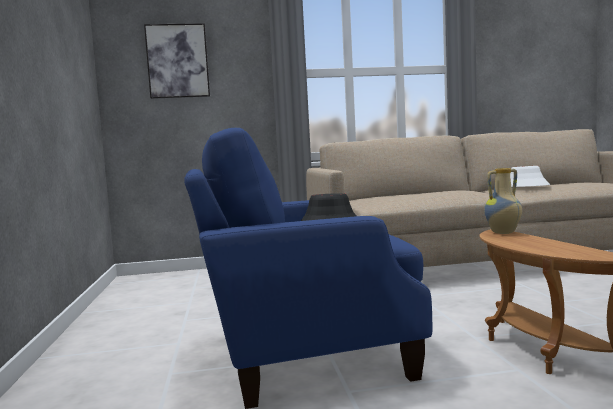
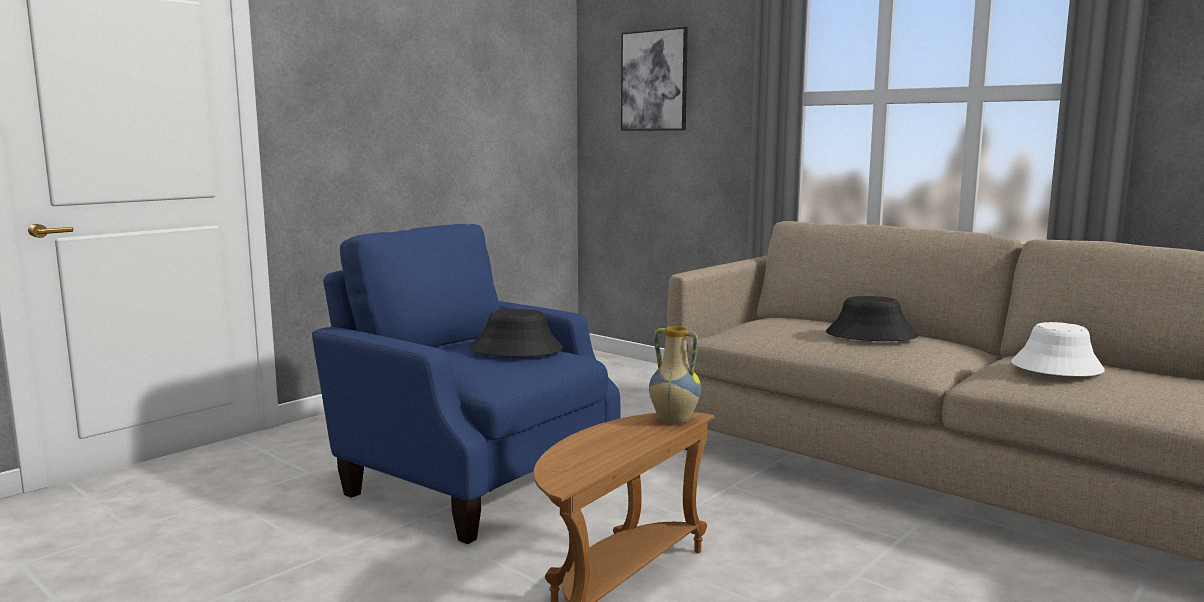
camera: 50 degrees right, 5 degrees up
(436, 191) = (870, 335): none -> black hat

